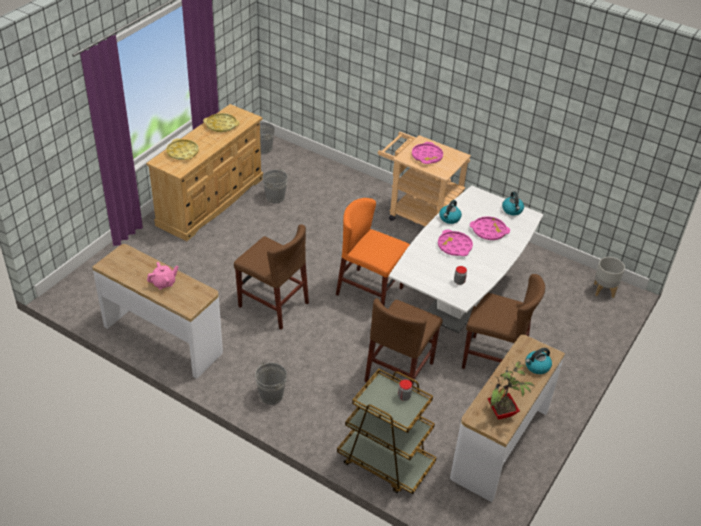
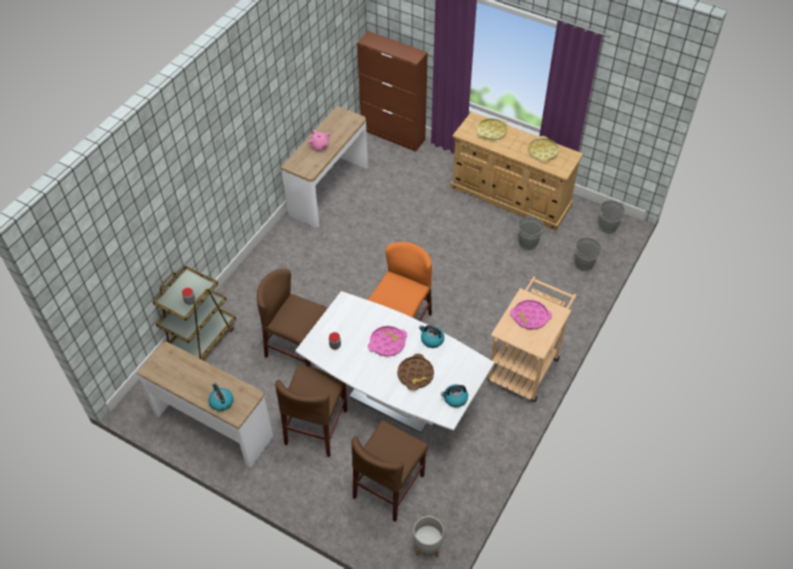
camera: 90 degrees right, 10 degrees up
(84, 279) = (393, 135): none -> brown cabinet
(271, 395) = (271, 262): grey bucket -> grey bucket (584, 263)
(273, 304) = (375, 255): brown chair -> brown chair (389, 486)
(489, 231) = (415, 374): pink tray -> brown tray
(502, 414) = (168, 370): potted plant -> none

